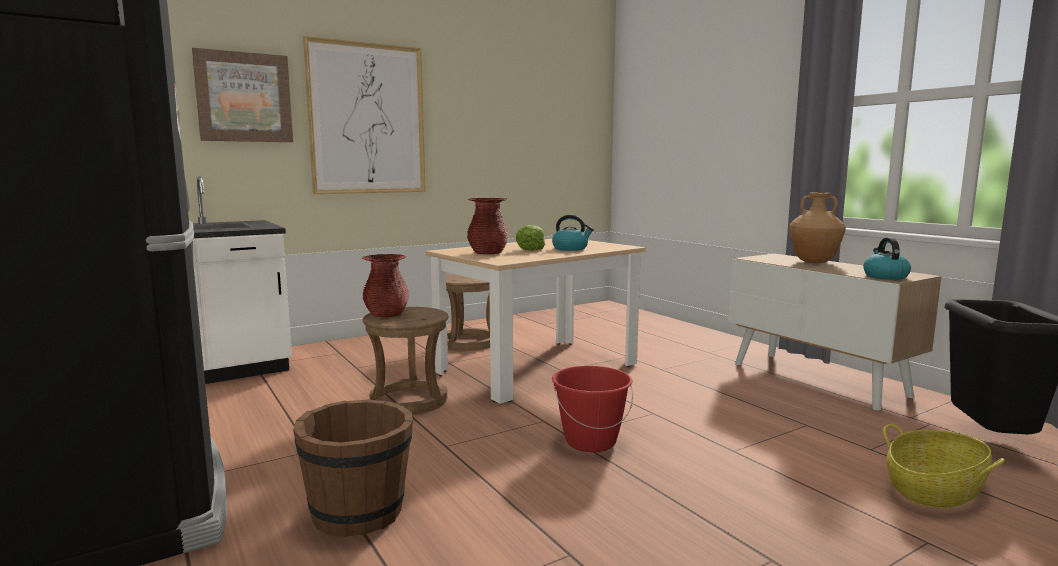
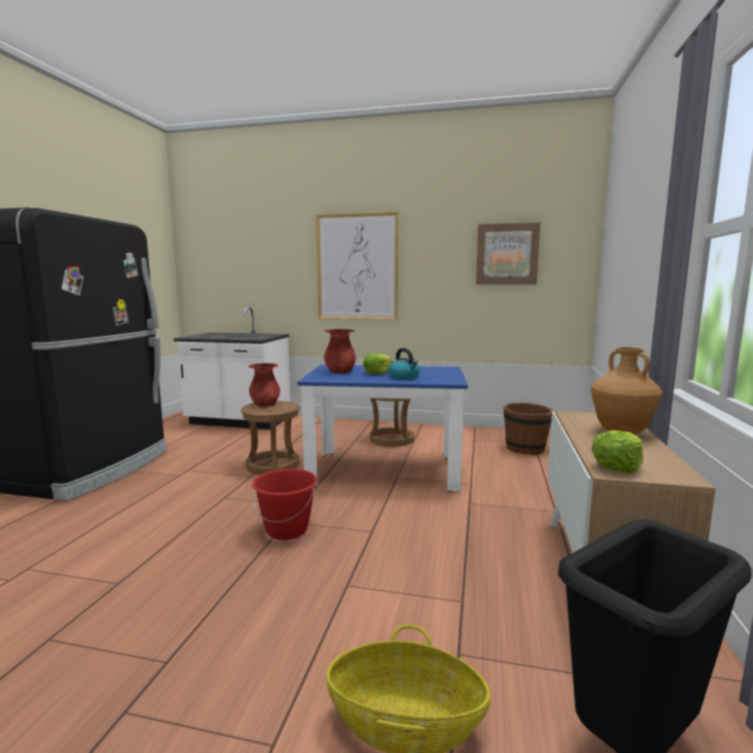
camera: 45 degrees right, 0 degrees up
(244, 97) = (282, 258): picture -> picture (507, 254)
(359, 512) = (122, 513): brown bucket -> brown bucket (525, 448)
(537, 369) = (385, 471): beige dining table -> blue dining table
(884, 276) = (617, 466): kettle -> lettuce

